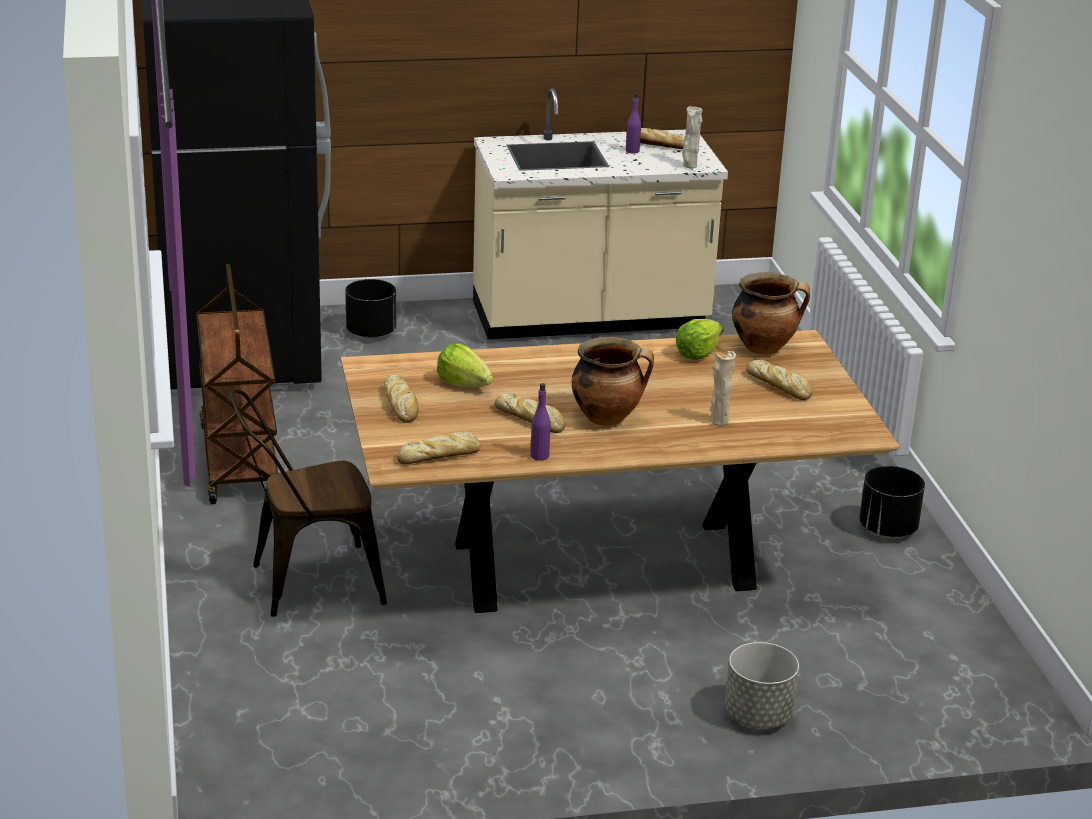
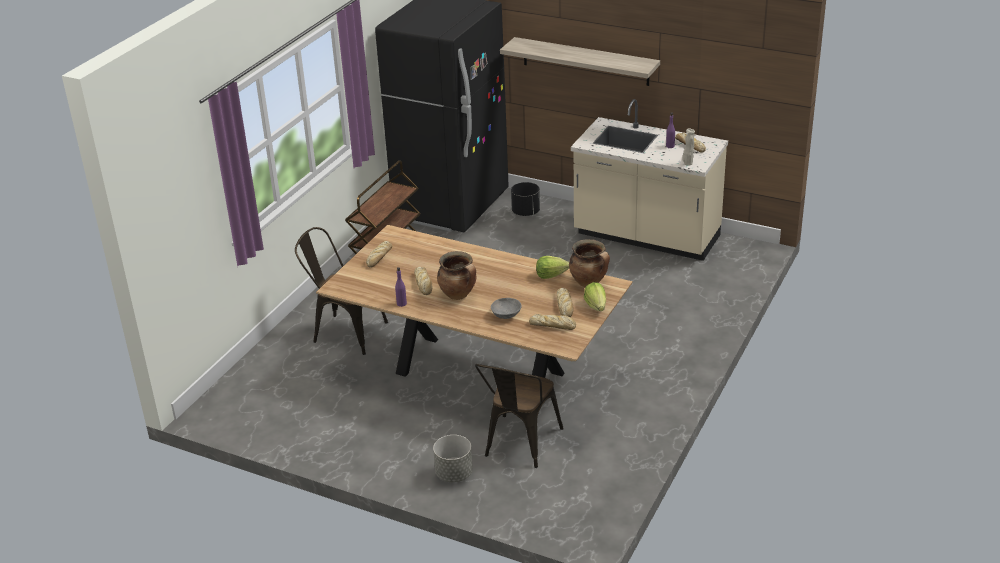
camera: 40 degrees right, 5 degrees up
(440, 455) = (361, 288): bread -> bread (553, 325)
(448, 43) = (585, 61): none -> shelf
(463, 384) = (420, 256): lettuce -> lettuce (596, 306)
(718, 421) = (506, 315): beige vase -> grey bowl
(794, 640) = (519, 445): none -> brown chair
(887, 529) = (646, 408): black planter -> none

